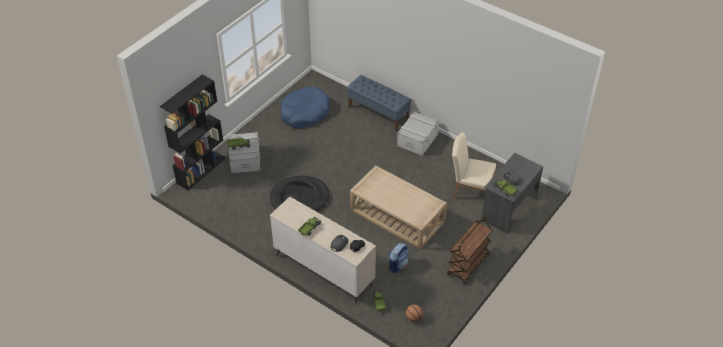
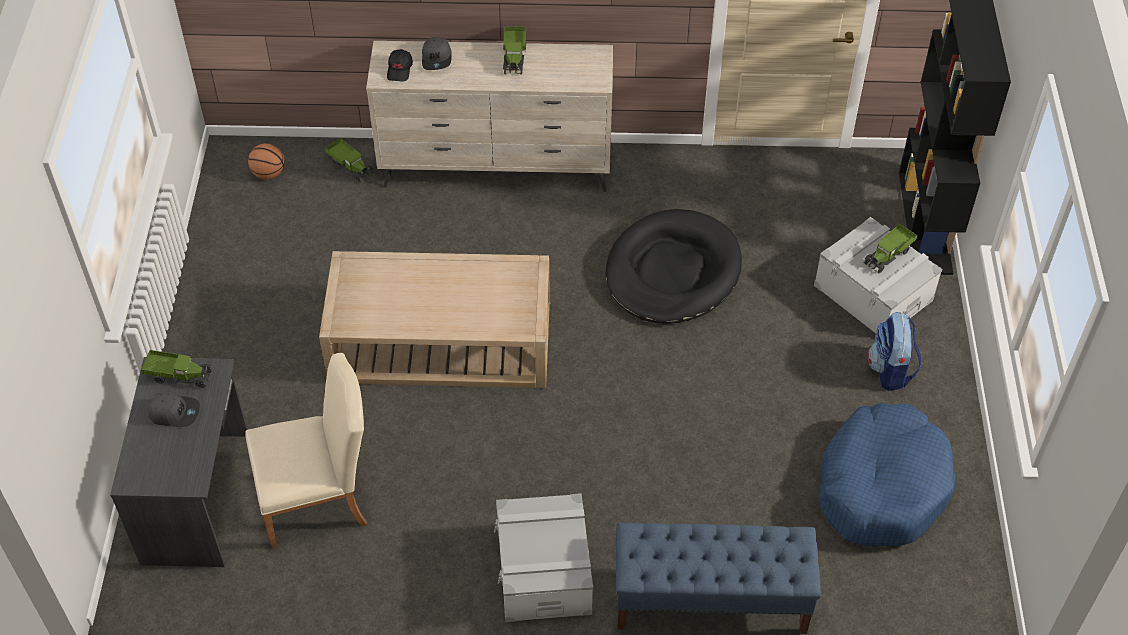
camera: 145 degrees right, 5 degrees up
(398, 265) = (364, 246): backpack -> backpack (890, 370)
(468, 265) = (221, 318): brown cart -> none

